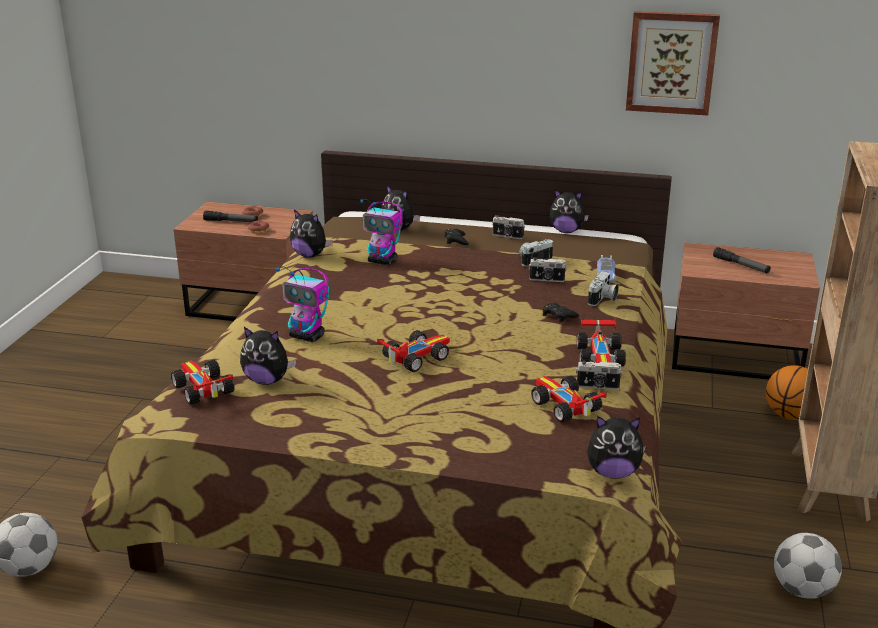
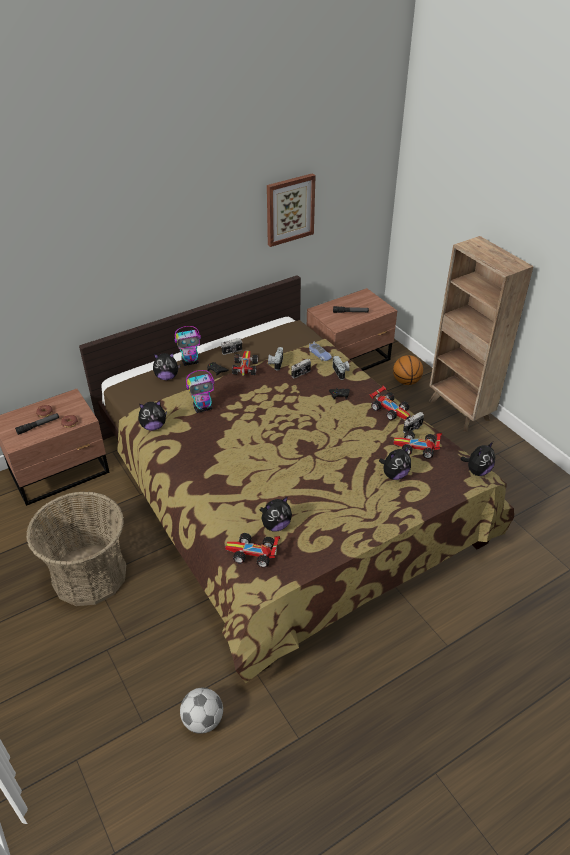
camera: 45 degrees left, 15 degrees up
(143, 394) = (89, 575): none -> basket
(308, 336) = (249, 484): toy robot -> toy robot (190, 361)
(415, 357) = (319, 462): toy car -> toy car (244, 367)
(566, 231) = (252, 331): plush toy -> plush toy (394, 475)
(802, 590) = (506, 469): football -> none

